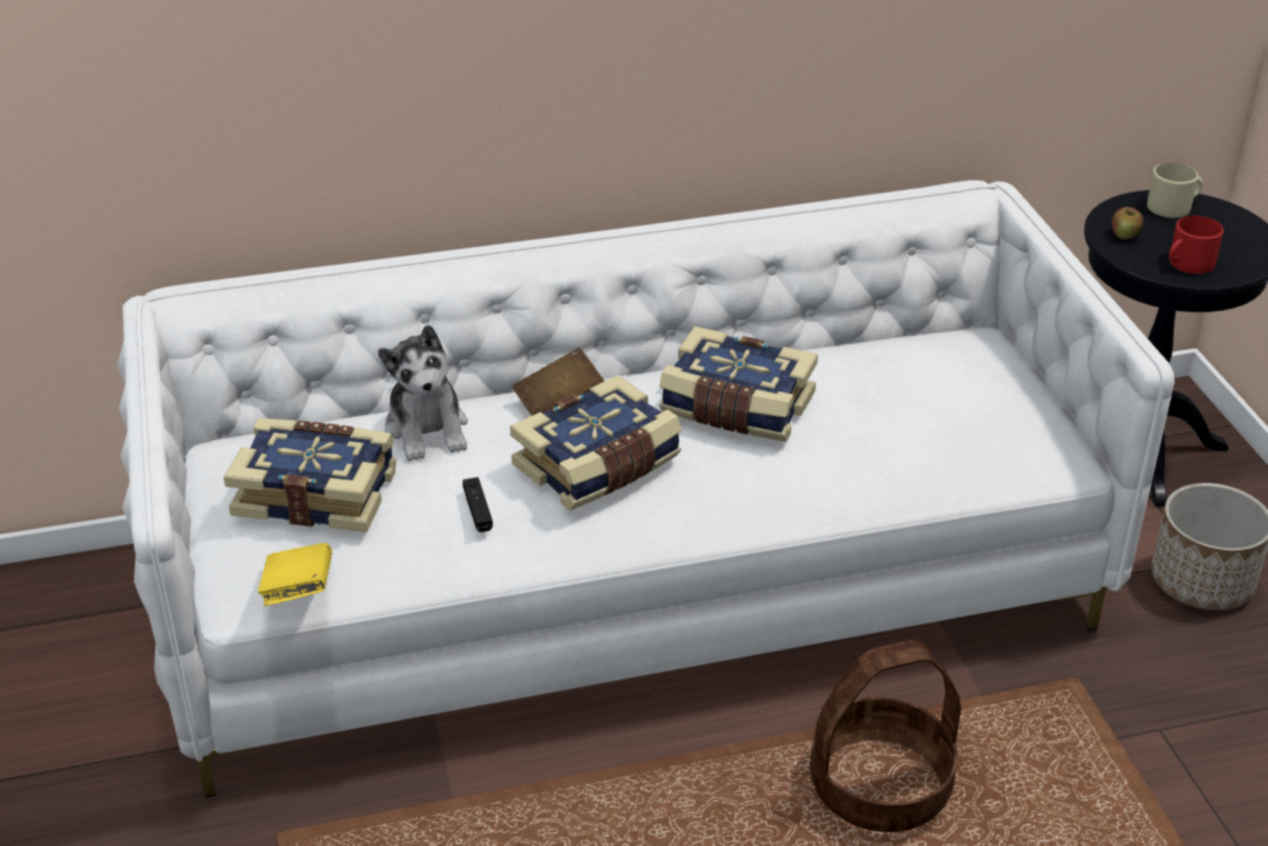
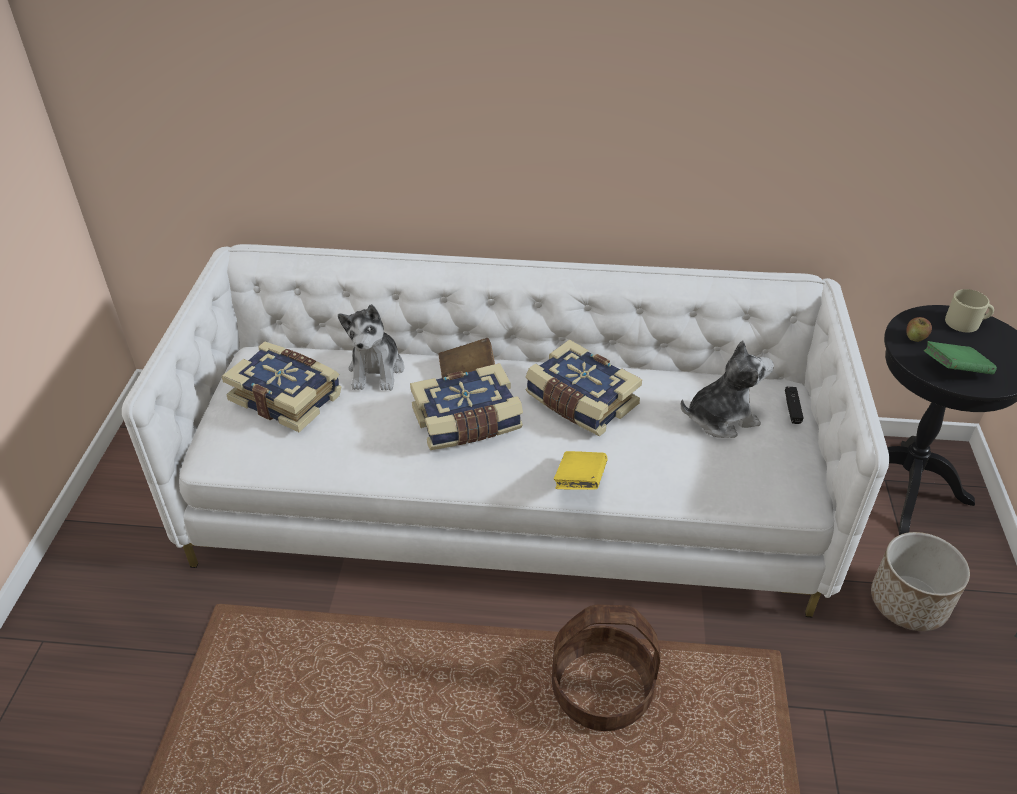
camera: 20 degrees right, 5 degrees up
(298, 592) = (240, 462): yellow book -> yellow book (579, 482)
(478, 510) = (375, 434): black game controller -> black game controller (792, 408)
(925, 387) = (721, 418): none -> plush toy
(1187, 263) = (954, 370): red mug -> green book

